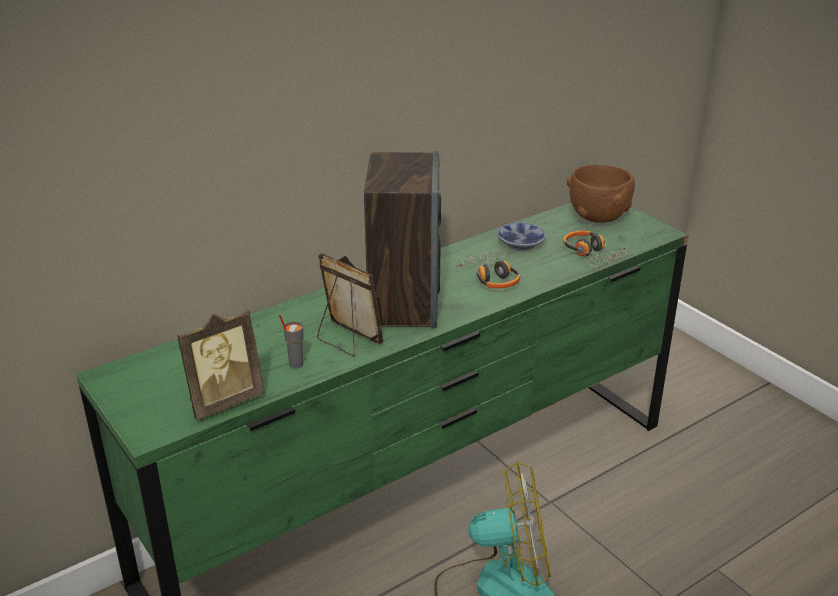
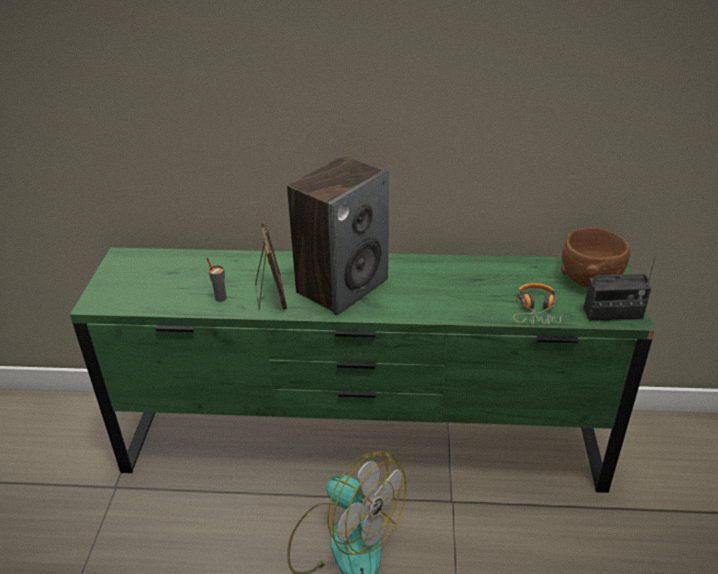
camera: 40 degrees right, 5 degrees up
(223, 401) = (152, 303): picture frame -> none
(491, 277) = (430, 293): headphones -> none
(520, 245) = (489, 277): bowl -> none
(647, 235) = (613, 314): none -> radio

